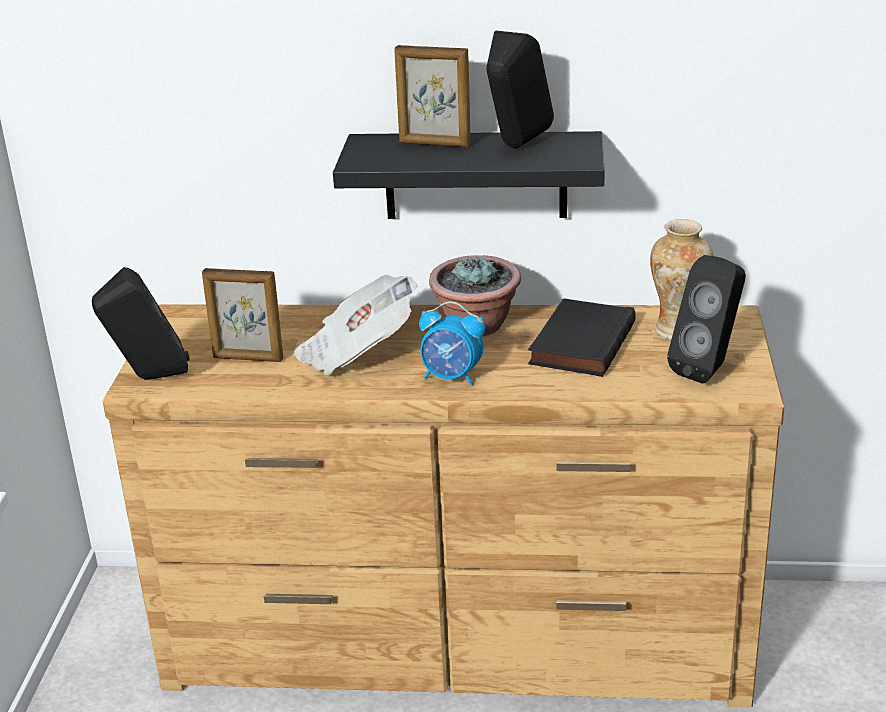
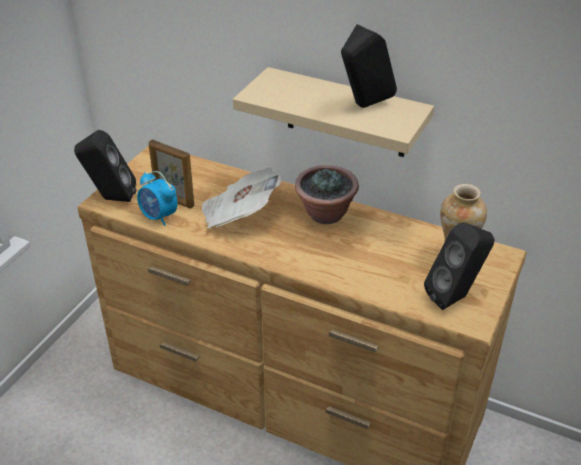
camera: 20 degrees right, 10 degrees up
(434, 144) = (313, 90): picture frame -> none
(452, 377) = (284, 252): alarm clock -> alarm clock (159, 217)
(475, 175) = (346, 113): black shelf -> beige shelf
(580, 343) = (383, 248): black book -> none

